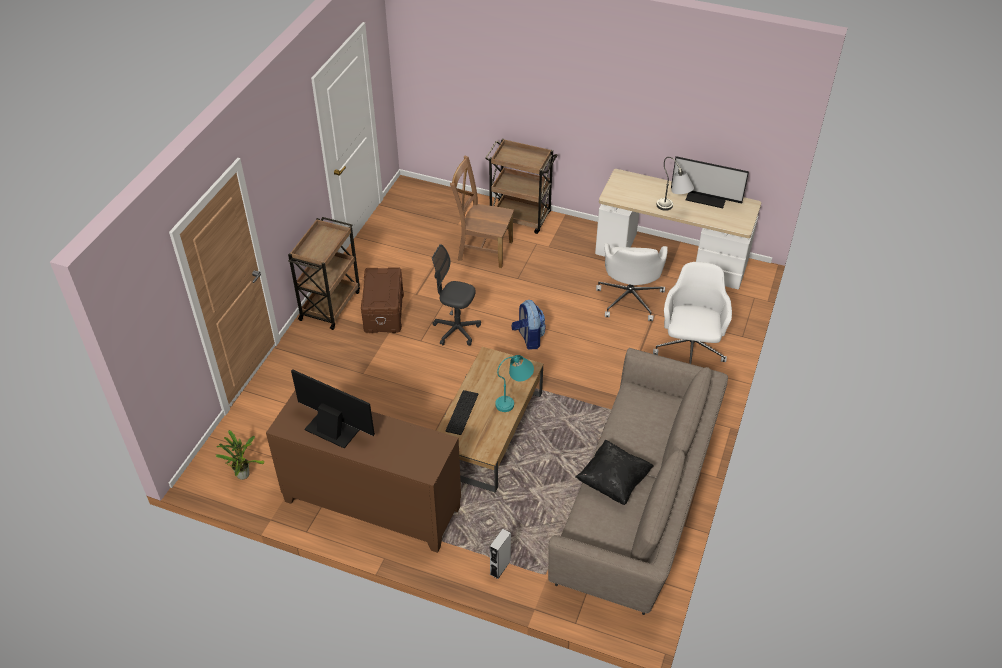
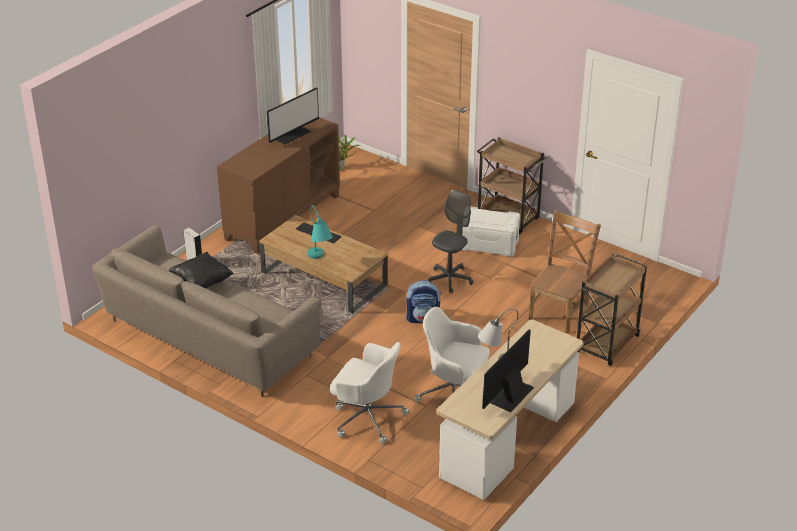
camera: 105 degrees right, 10 degrees down
(383, 312) = (488, 244): brown storage box -> white storage box

